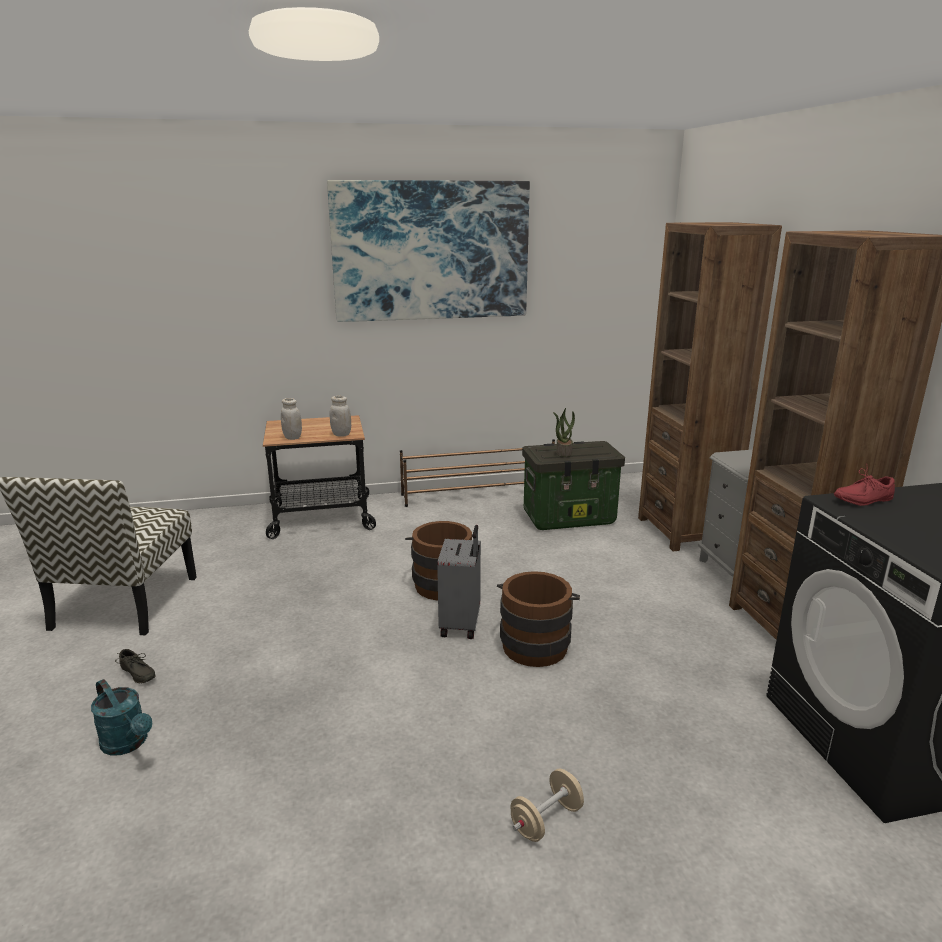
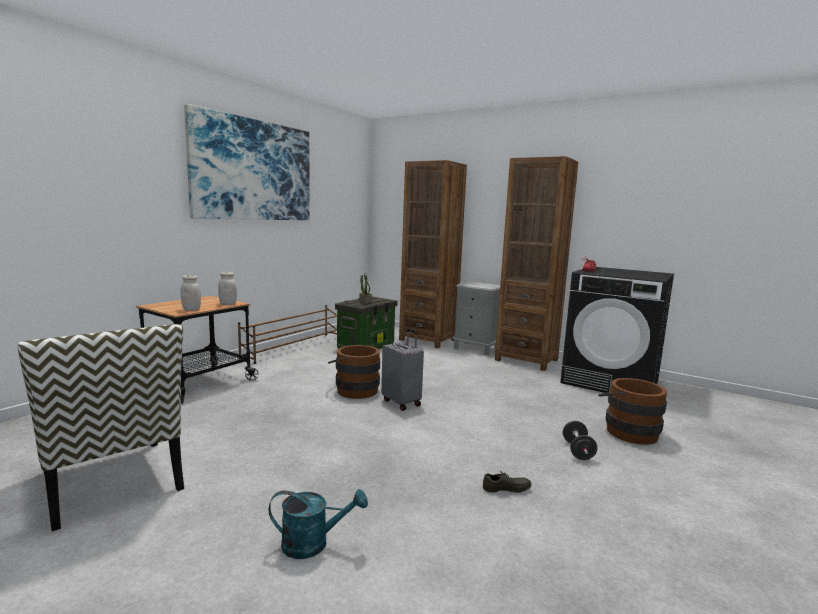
camera: 45 degrees left, 10 degrees down
(136, 674) = (230, 511): grey shoe -> grey shoe (507, 490)
(536, 643) = (450, 397): brown bucket -> brown bucket (627, 431)
(546, 820) = (577, 451): beige dumbbell -> black dumbbell

